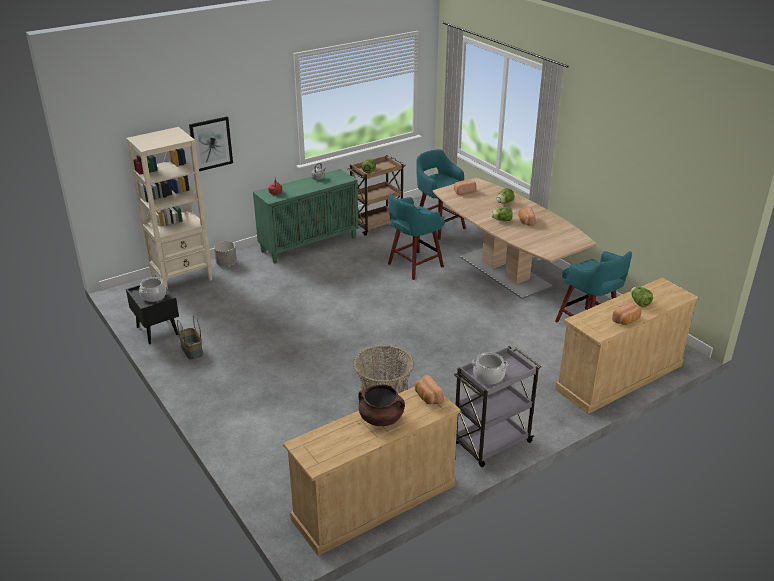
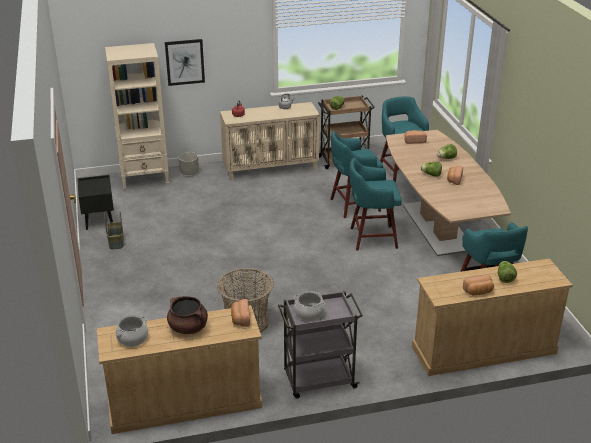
camera: 20 degrees right, 0 degrees up
(153, 296) = (95, 188): cooking pot -> cooking pot (132, 338)
(309, 244) = (271, 168): green cabinet -> beige cabinet
(451, 294) = (371, 238): none -> turquoise stool

